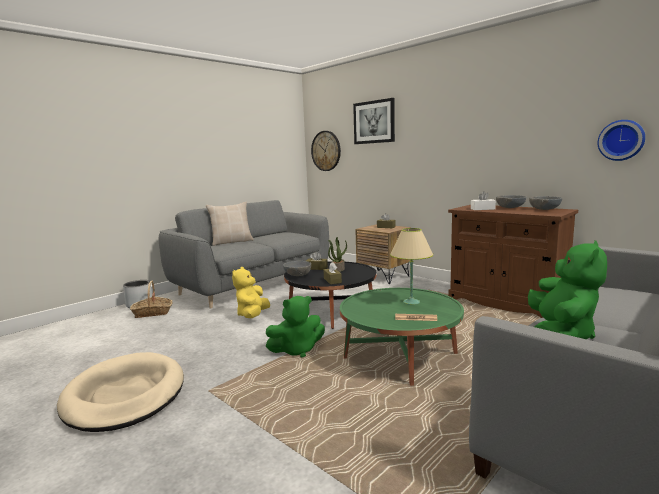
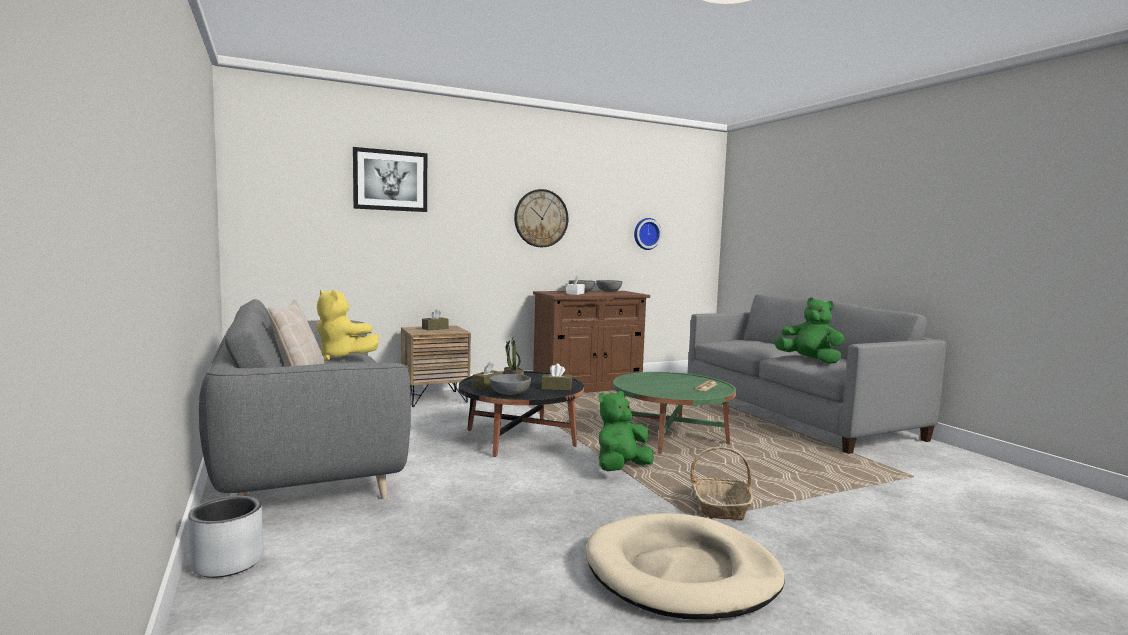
camera: 70 degrees left, 5 degrees down
(152, 313) = (320, 548): basket -> basket (720, 507)
(253, 315) = (470, 475): yellow plush toy -> yellow plush toy (342, 357)
(297, 350) = (621, 469): green plush toy -> green plush toy turned 135 degrees counterclockwise
(326, 151) = (281, 213): wall clock -> wall clock (541, 218)
(411, 302) = (664, 381): beige table lamp -> none

